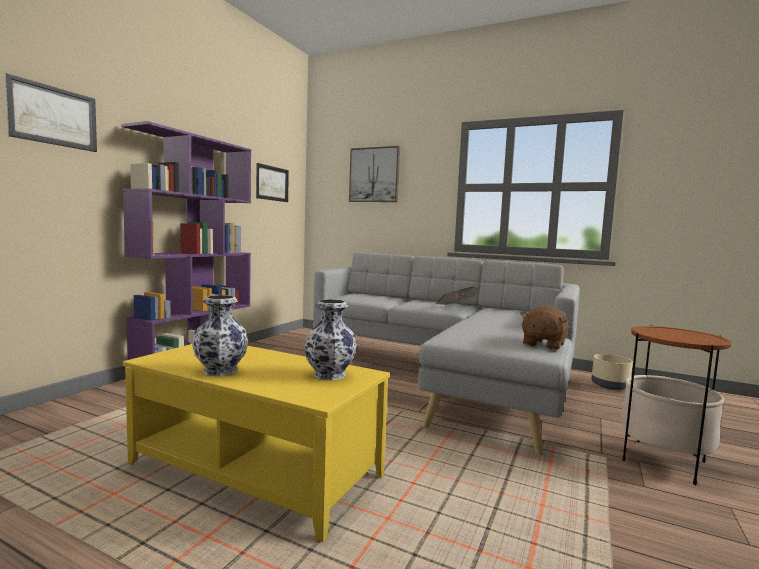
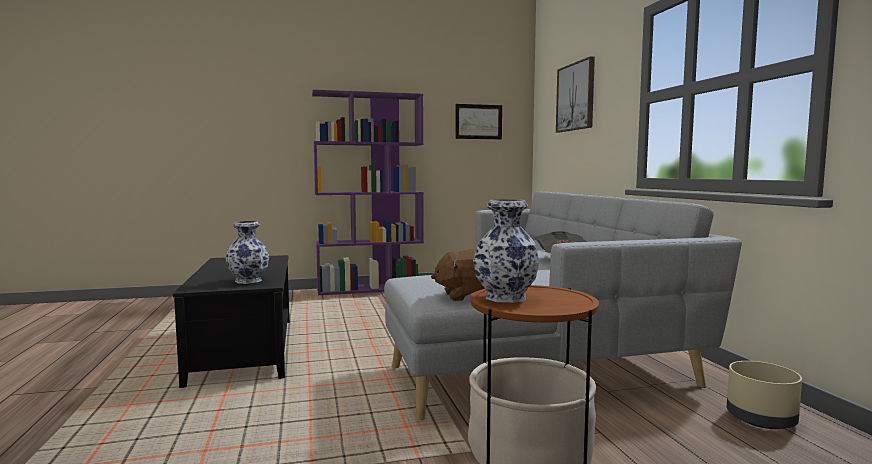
camera: 50 degrees right, 0 degrees up
(54, 116) = (265, 98): picture -> none
(220, 371) = (218, 269): vase -> vase (504, 297)
(257, 469) = (246, 349): yellow coffee table -> black coffee table

